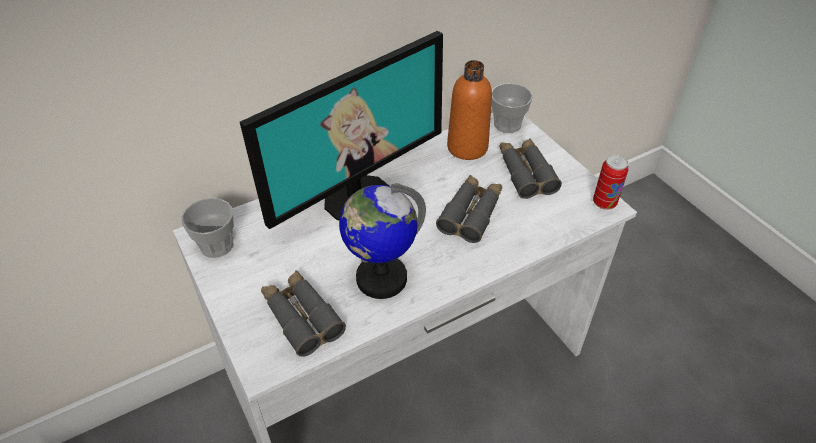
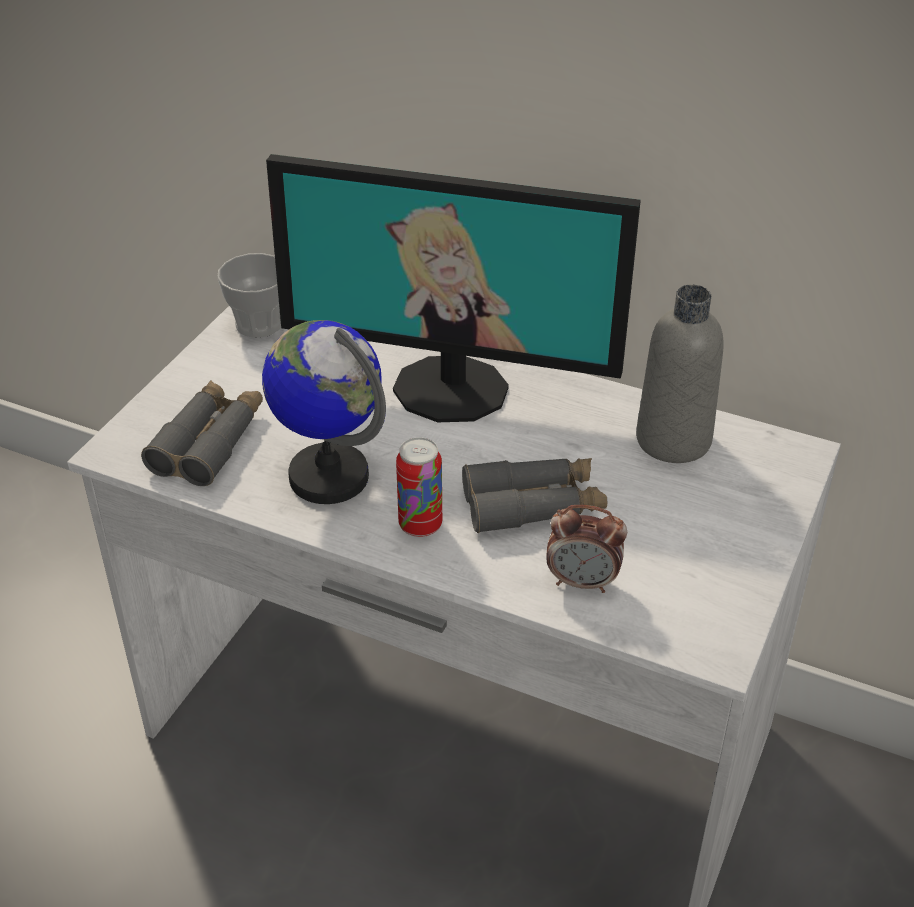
camera: 55 degrees right, 5 degrees down
(467, 147) = (673, 440): orange bottle -> grey bottle
(507, 124) = (781, 458): cup -> none
(526, 173) = (687, 525): grey binoculars -> none
(536, 224) = (583, 582): none -> alarm clock
(604, 203) = (720, 643): can -> can (420, 525)

